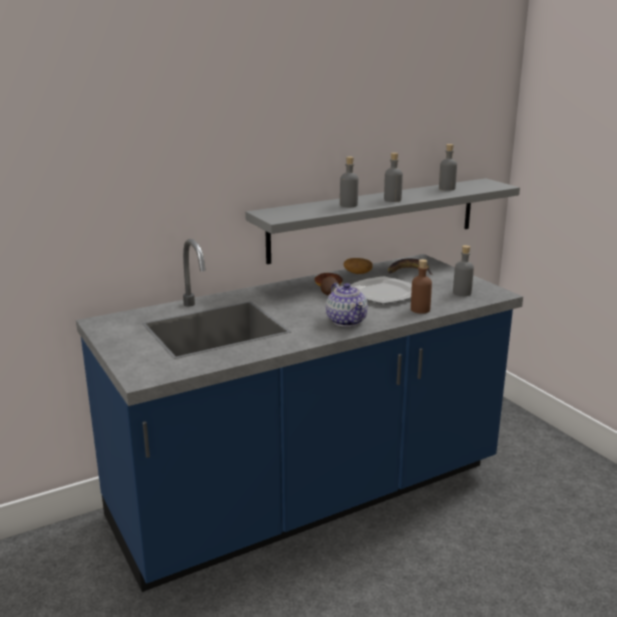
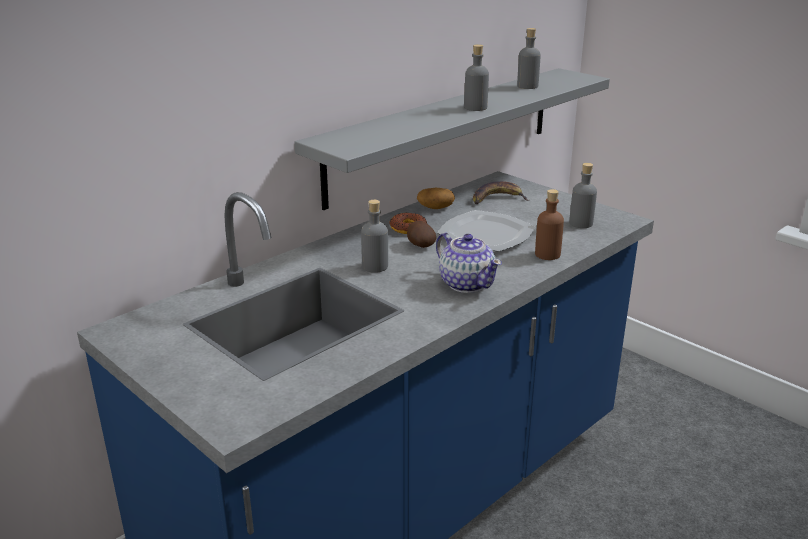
camera: 15 degrees left, 5 degrees up
(348, 205) = (426, 120): grey bottle -> grey bottle (375, 266)

